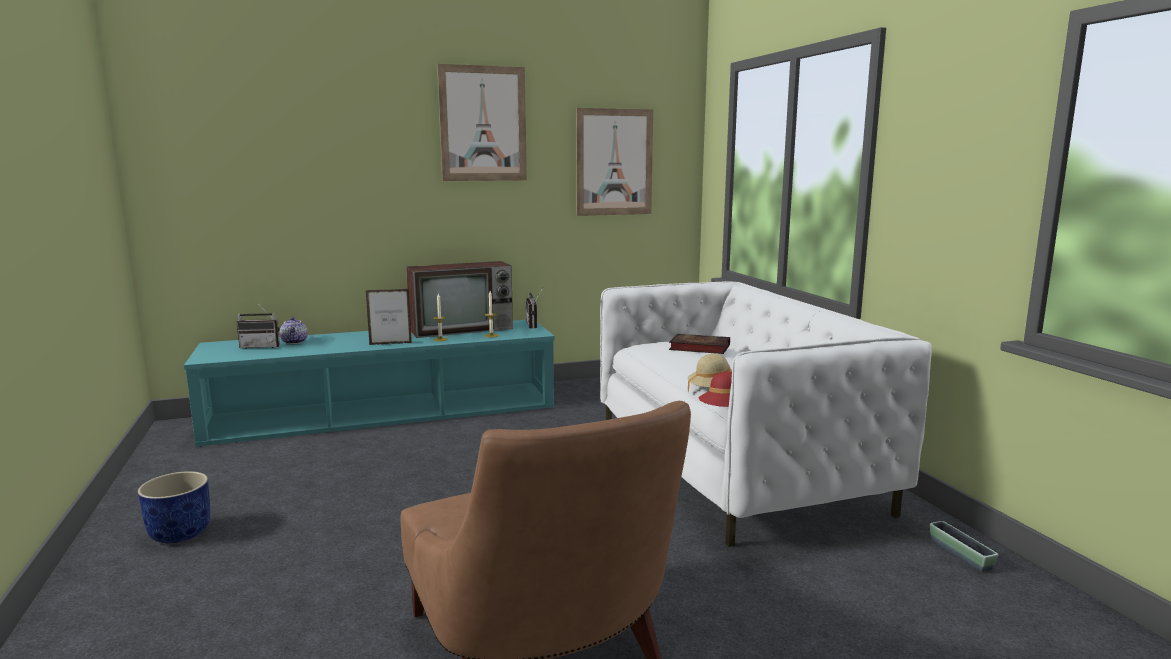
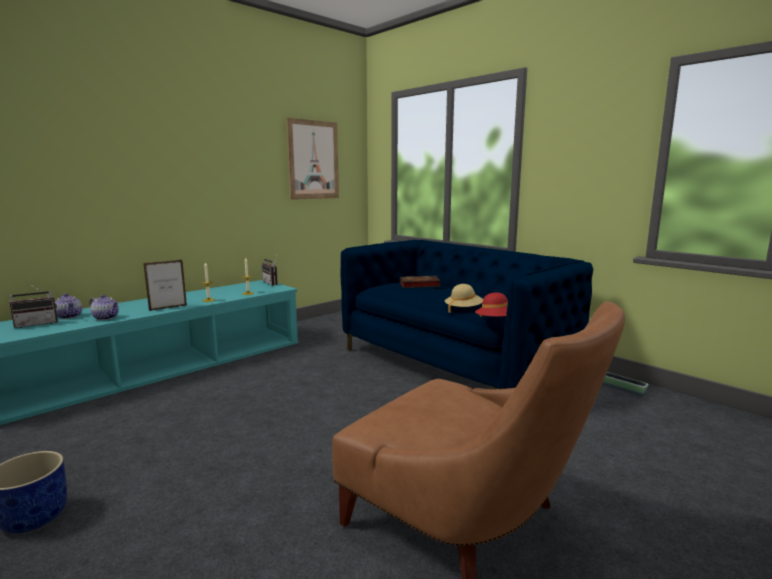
camera: 25 degrees left, 0 degrees up
(324, 347) = (106, 317): none -> teapot
(463, 329) = (218, 291): television -> none
(483, 124) = (219, 125): picture -> none
(732, 464) = (453, 361): white sofa -> blue sofa

